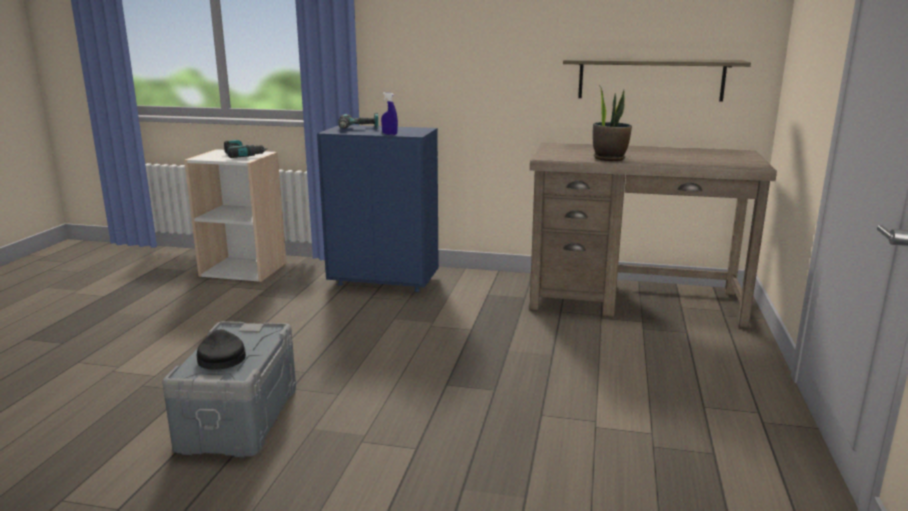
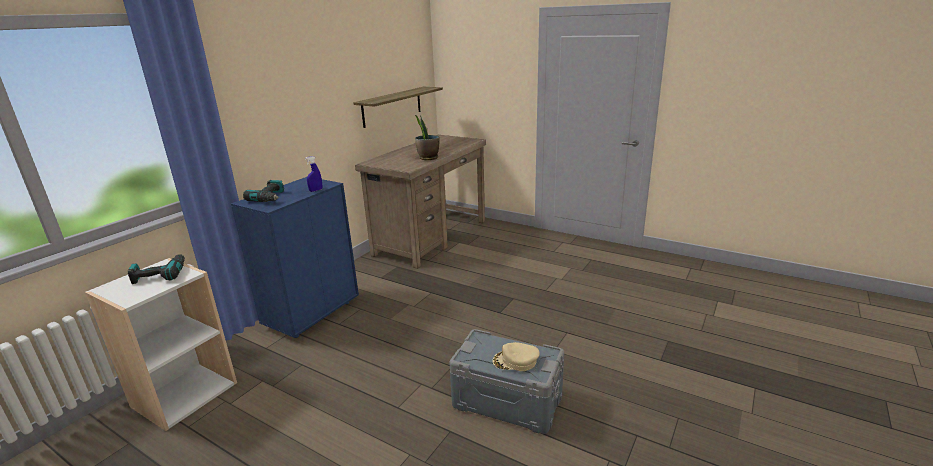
camera: 70 degrees left, 5 degrees up
(221, 357) = (515, 361): black cap -> beige cap

